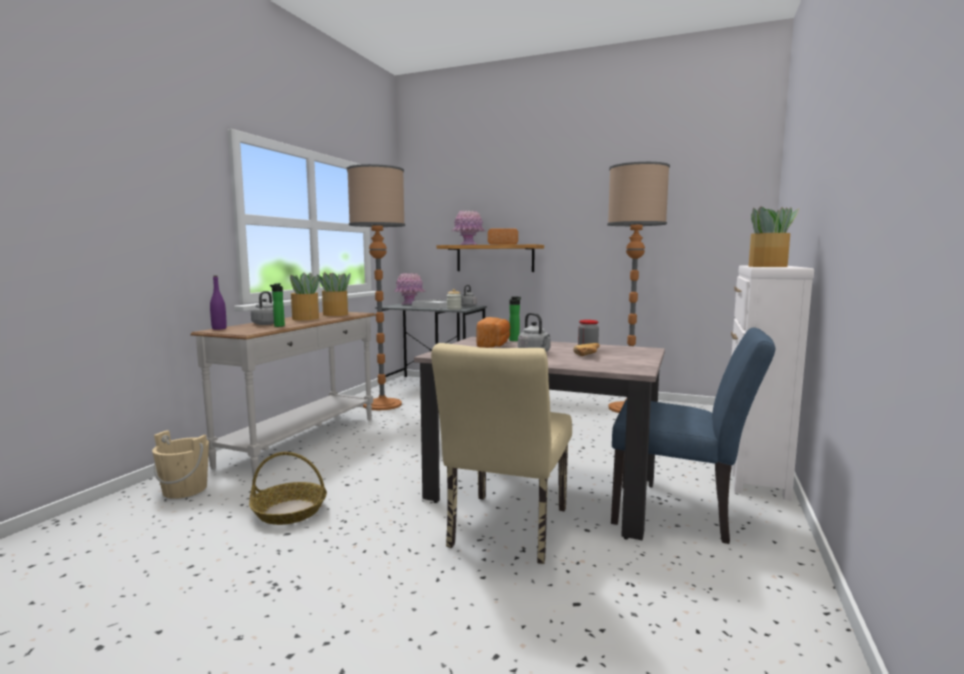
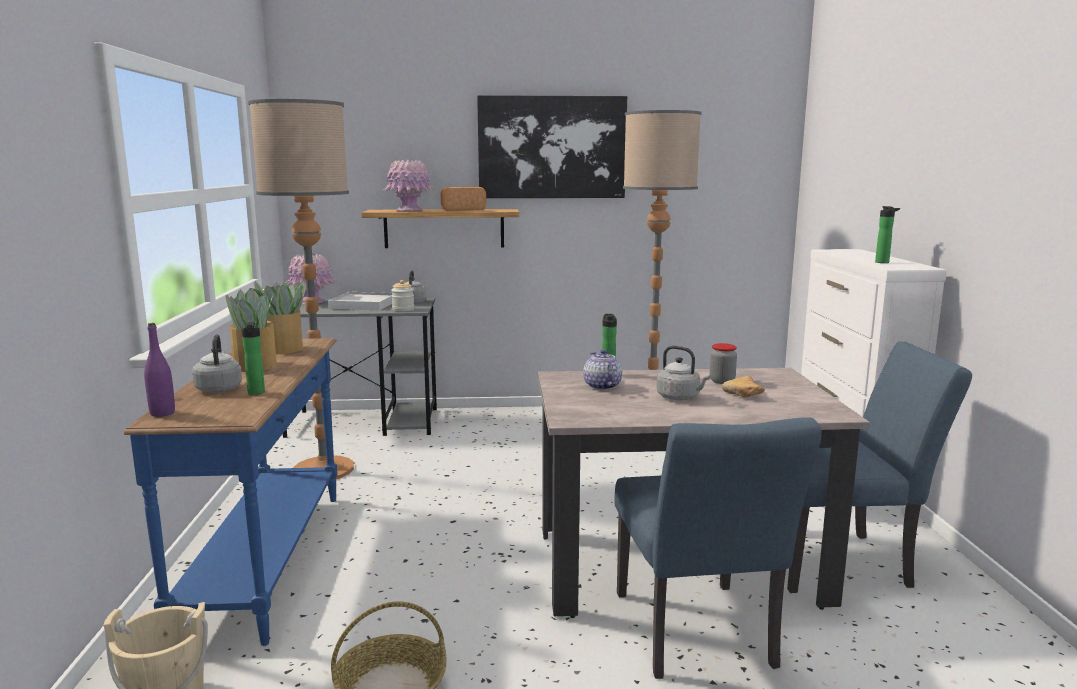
camera: 25 degrees left, 5 degrees up
(303, 441) = (269, 560): white console table -> blue console table
(494, 344) = (601, 386): bread -> teapot
(505, 532) = (697, 637): beige chair -> blue chair
(569, 200) = (552, 147): none -> picture
(768, 266) = (883, 262): potted plant -> bottle

